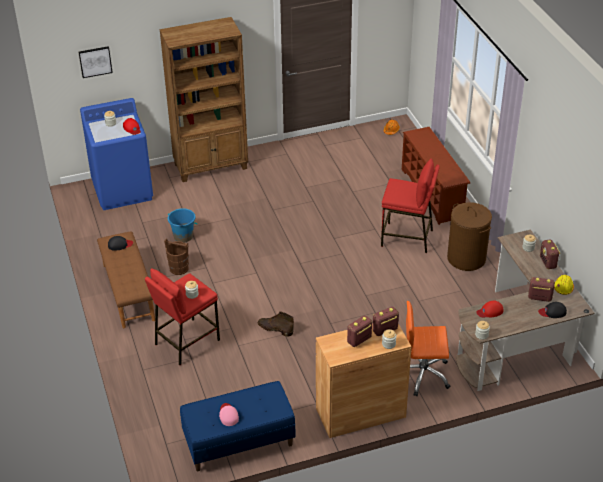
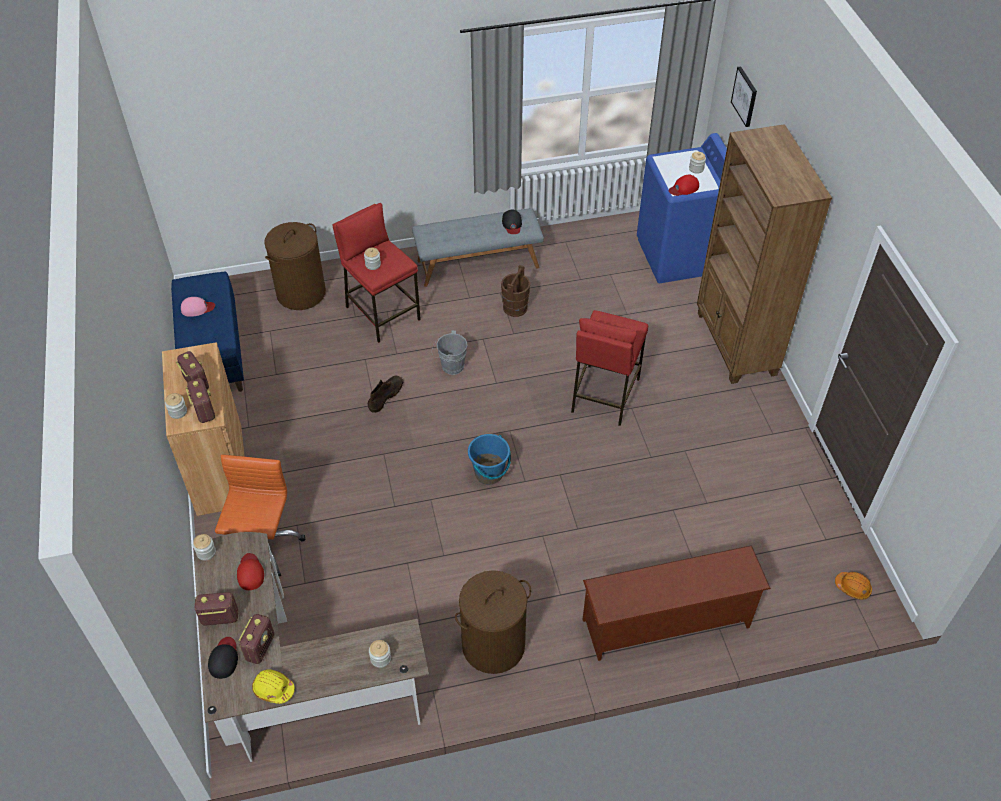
camera: 95 degrees right, 10 degrees up
(128, 292) = (478, 263): brown bench -> grey bench
(163, 396) = (301, 293): none -> brown laundry basket
(183, 236) = (578, 313): blue bucket -> blue bucket (489, 473)
(242, 297) = (450, 366): none -> grey bucket
(407, 238) = (551, 569): red stool -> red stool (604, 395)
(548, 262) = (338, 680): radio -> radio (219, 618)

